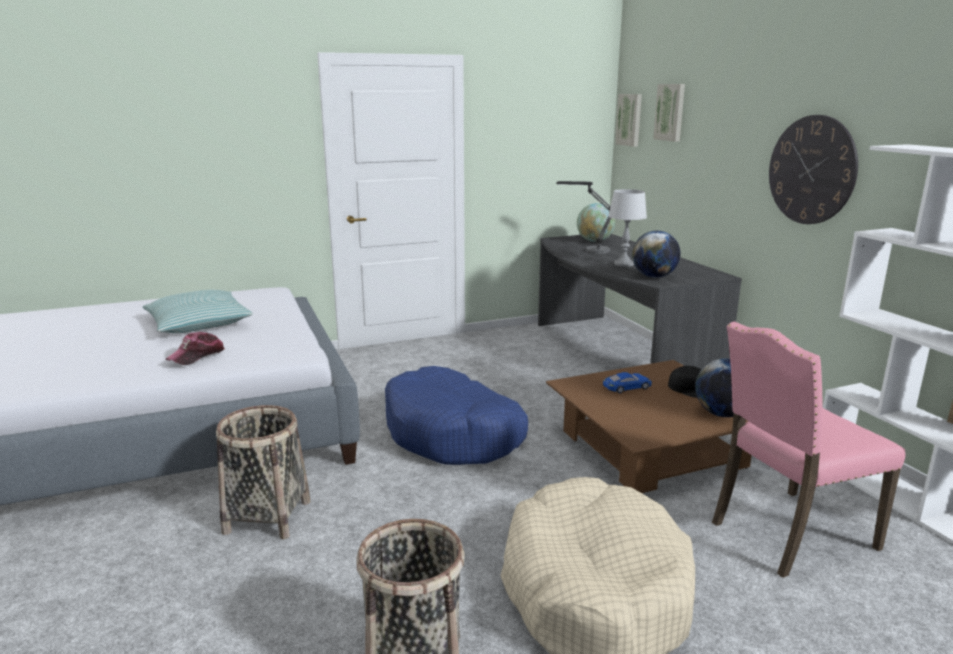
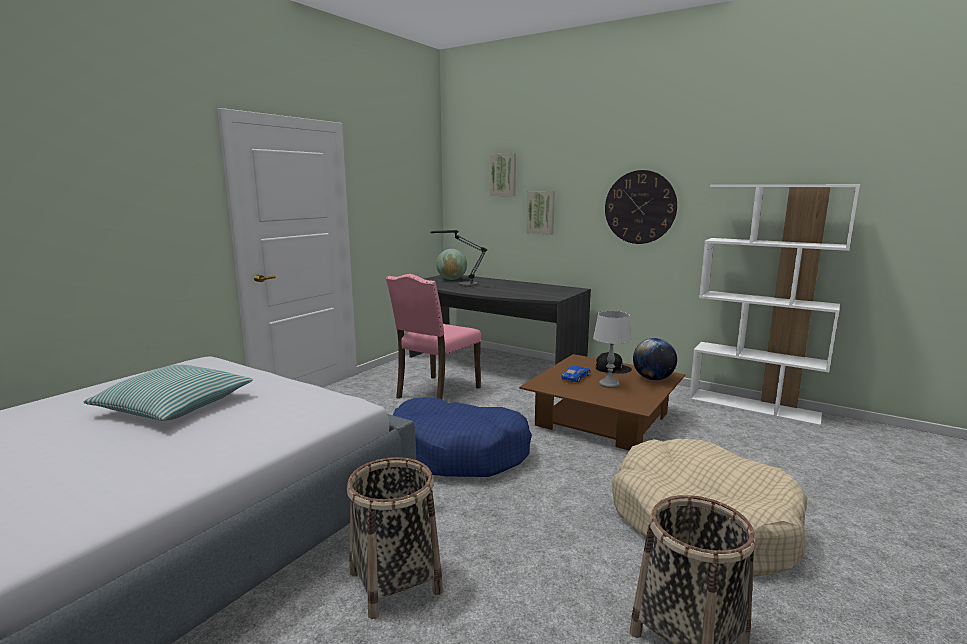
camera: 35 degrees left, 5 degrees down
(197, 356) = (245, 433): cap -> none
(623, 264) = (505, 290): grey table lamp -> grey table lamp (609, 384)
(630, 120) = (460, 183): picture -> picture (541, 212)
(654, 277) = (541, 295): globe -> none
(788, 534) = (737, 445): pink chair -> pink chair (436, 392)

